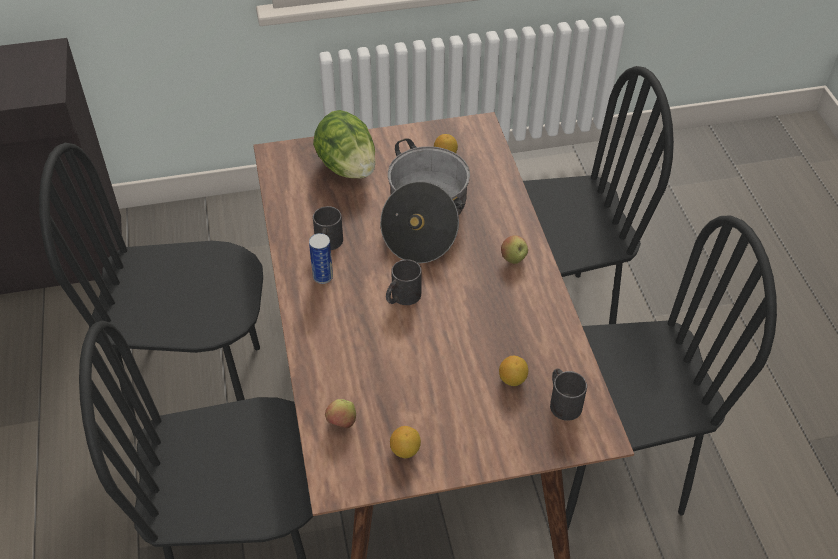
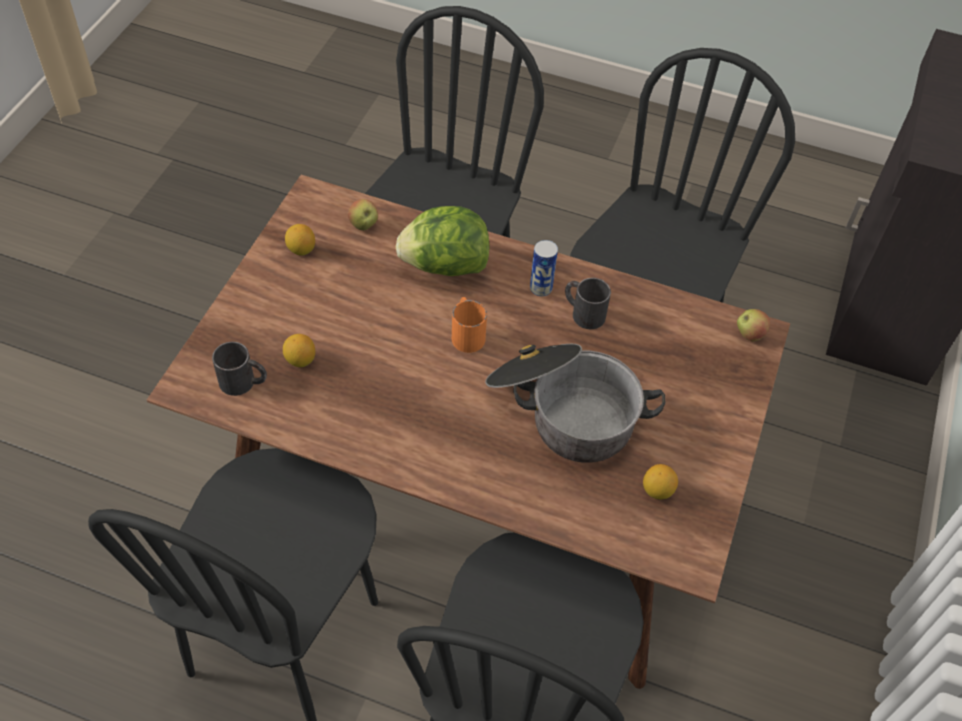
camera: 120 degrees right, 5 degrees up
(347, 167) = (696, 385): lettuce -> lettuce (444, 265)
(402, 297) = (466, 333): black mug -> orange mug
(513, 259) = (443, 455): apple -> apple (749, 334)

